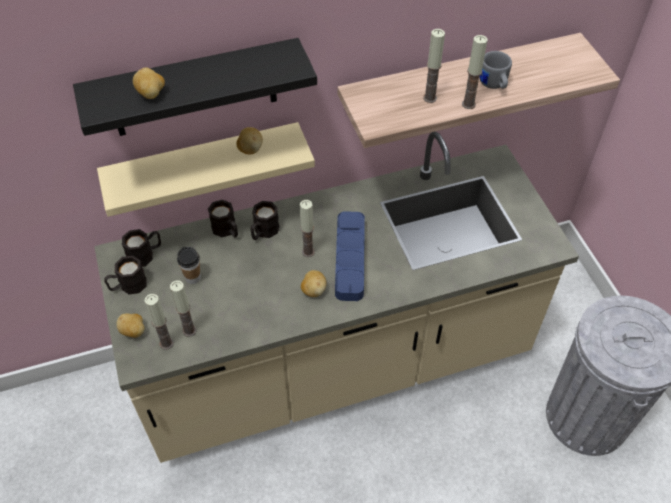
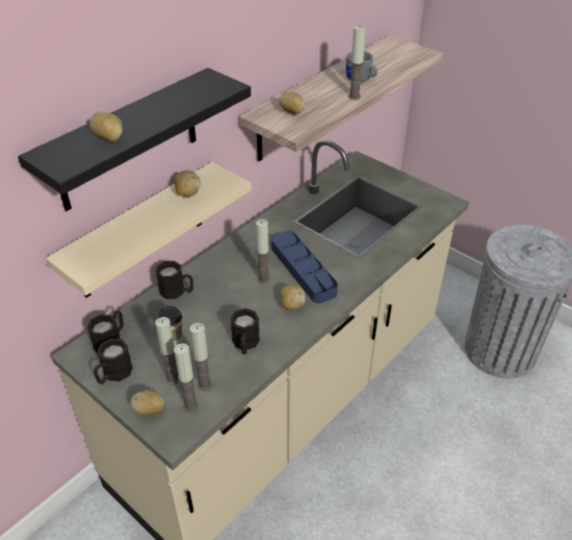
camera: 30 degrees left, 10 degrees down
(263, 232) = (212, 279): black mug -> black mug (245, 344)
(390, 101) = (292, 112): none -> potato
(430, 98) = (321, 101): candle -> candle (173, 378)

